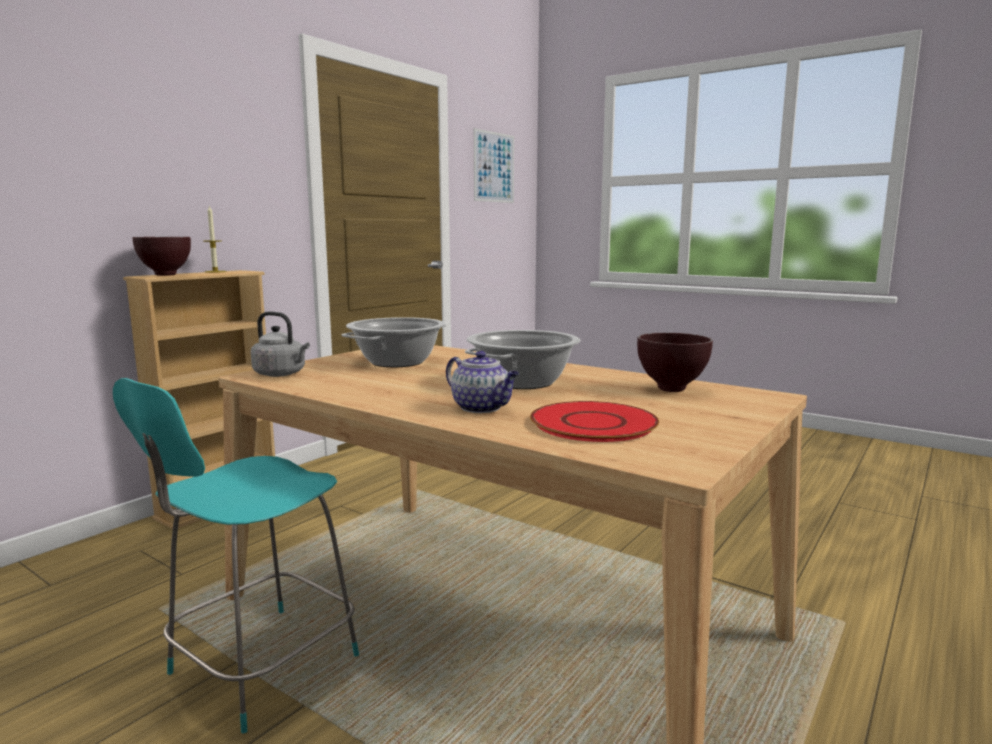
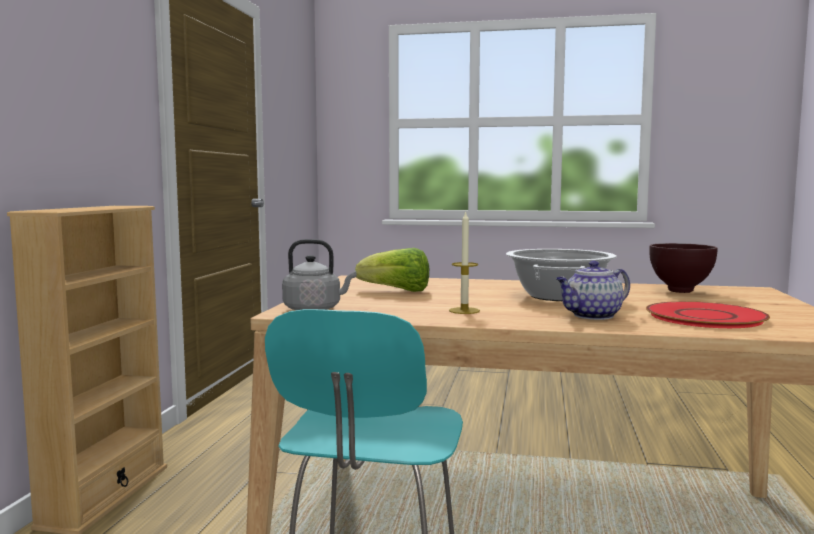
camera: 25 degrees left, 5 degrees down
(164, 275) = (61, 209): brown bowl -> none
(215, 271) = (99, 206): candle -> candle (464, 311)
(397, 362) = (397, 291): cooking pot -> lettuce
(482, 408) = (592, 316): teapot -> teapot turned 135 degrees clockwise
(494, 167) = (291, 104): picture -> none

